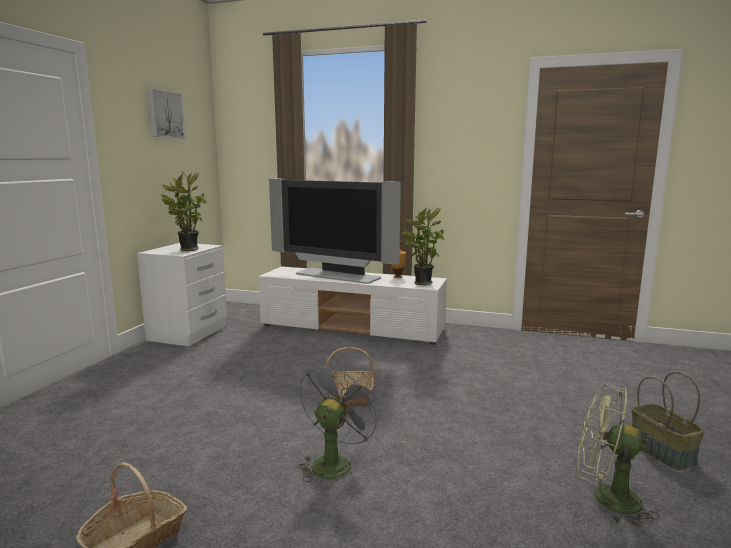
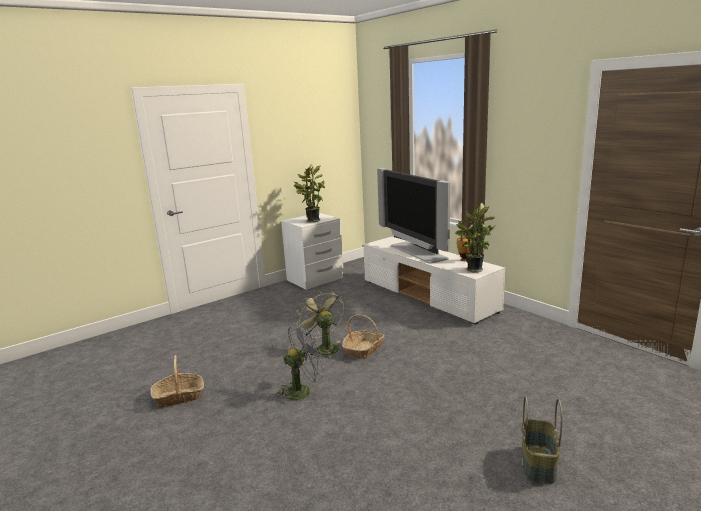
camera: 35 degrees right, 5 degrees up
(165, 114) = (309, 119): picture -> none
(606, 498) = (438, 474): green fan -> green fan (323, 348)

